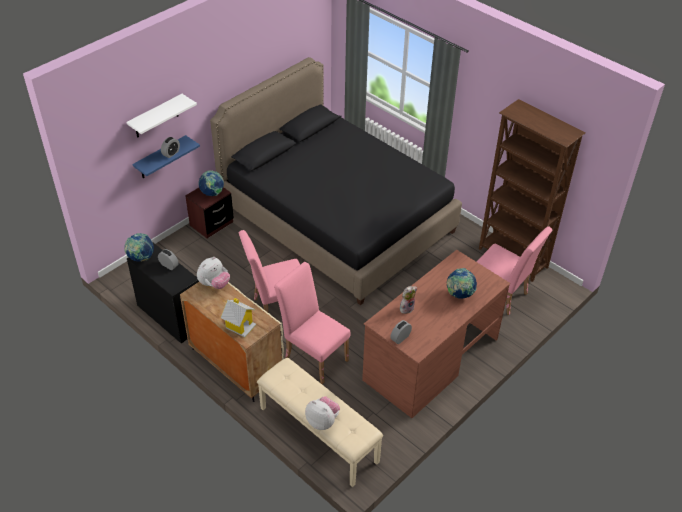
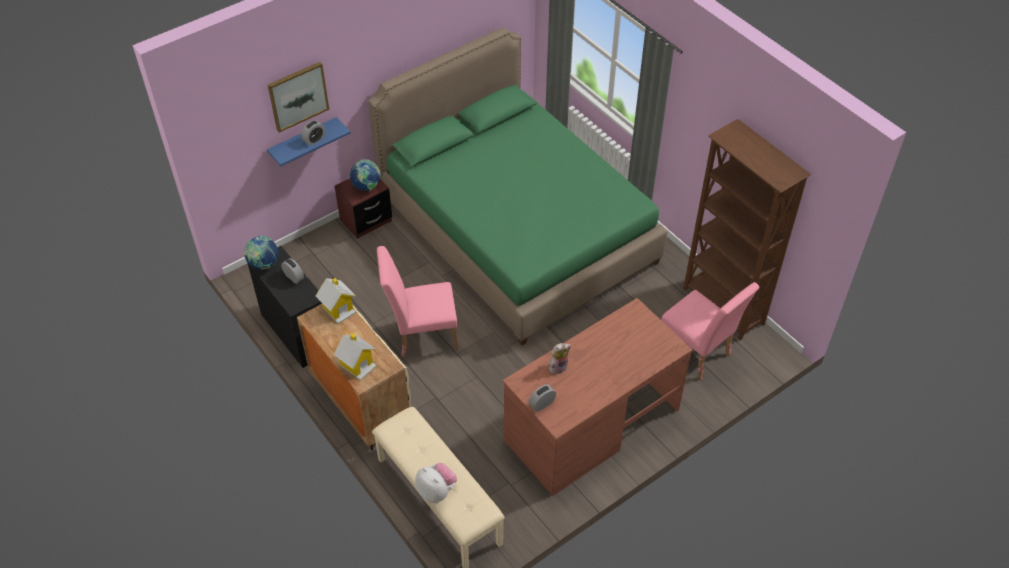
camera: 10 degrees right, 5 degrees up
(156, 116) = (298, 96): white shelf -> picture
(214, 284) = (338, 309): plush toy -> toy house
(313, 355) = (453, 402): pink chair -> none
(337, 219) = (517, 231): black bed -> green bed
(459, 294) = (626, 357): globe -> none

